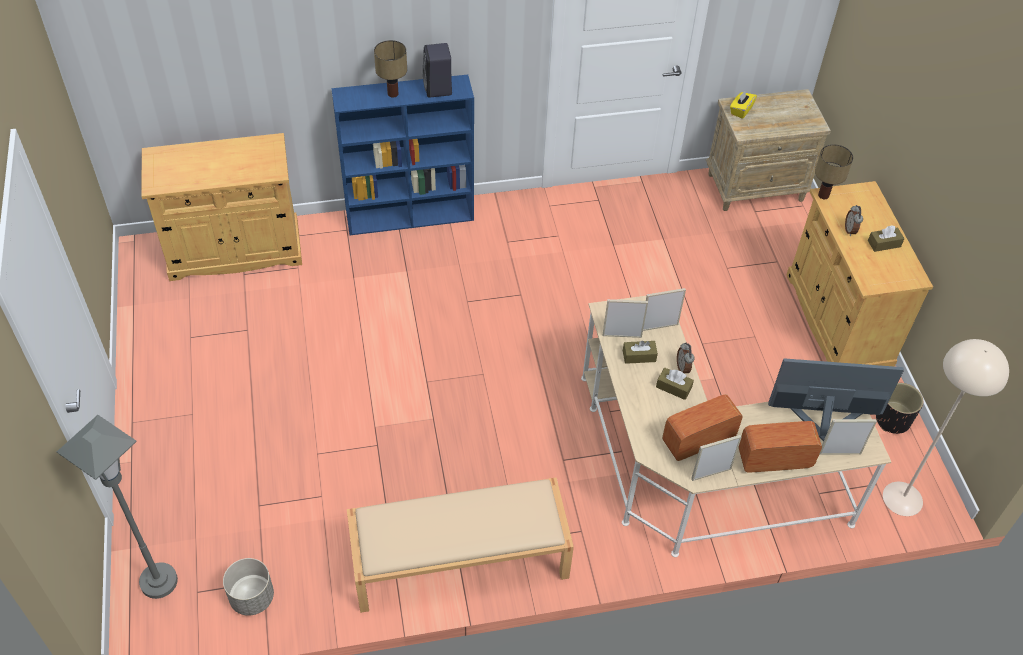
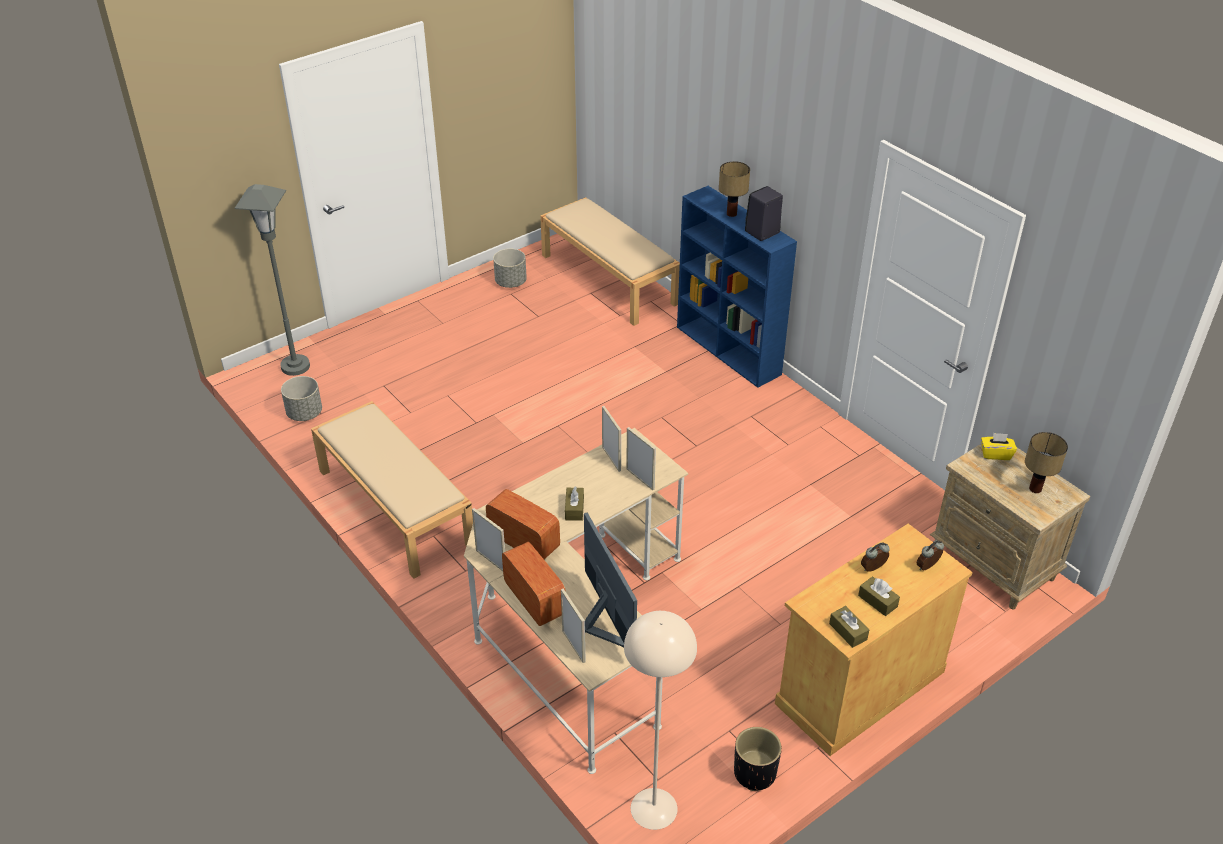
camera: 65 degrees right, 10 degrees down
(170, 330) = (510, 282): none -> grey planter
(235, 250) = (610, 279): beige cabinet -> beige bench
(639, 356) = (595, 476): brown tissue box -> brown tissue box (848, 631)
(683, 368) = (602, 508): alarm clock -> alarm clock (928, 567)
(824, 195) = (908, 535): table lamp -> table lamp (1036, 489)

